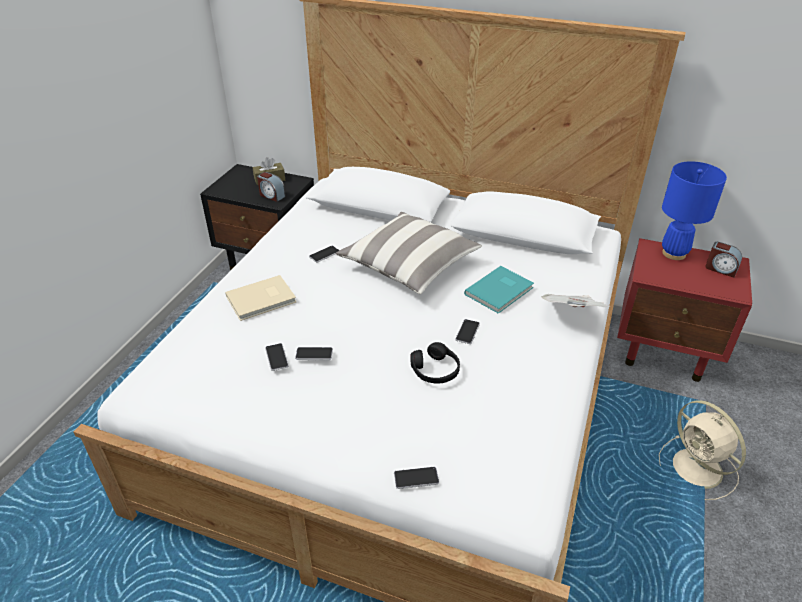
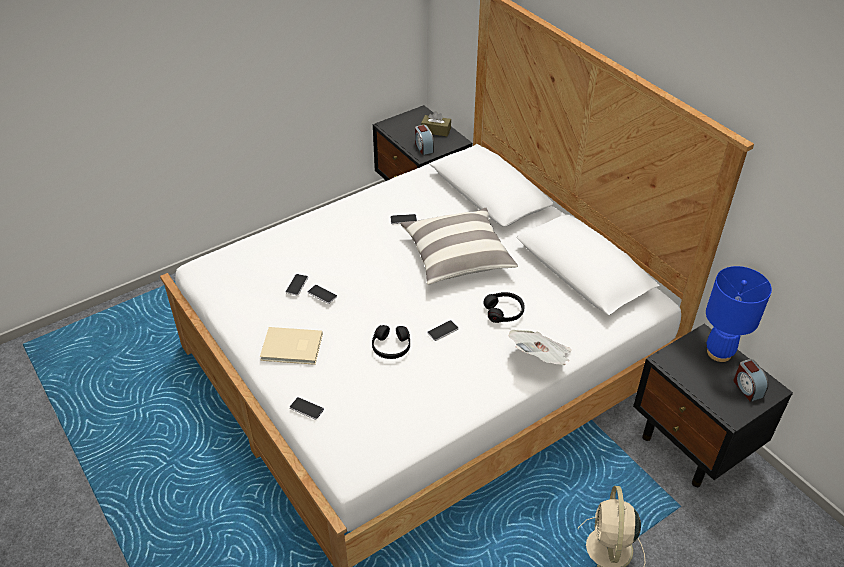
camera: 35 degrees right, 5 degrees up
(262, 300) = (327, 237): beige book -> beige book (292, 348)
(501, 291) = (504, 311): turquoise book -> black headphones
(665, 351) = (693, 446): red nightstand -> black nightstand

